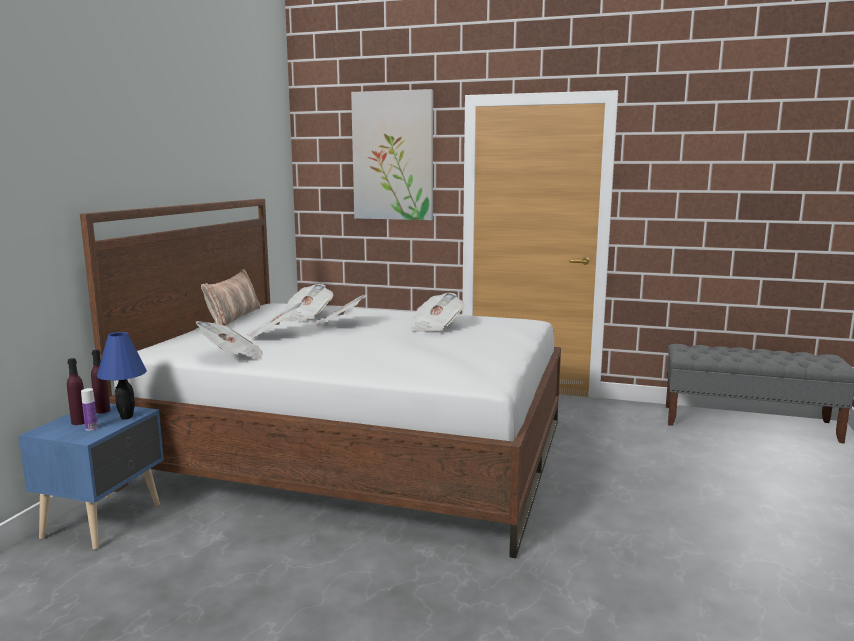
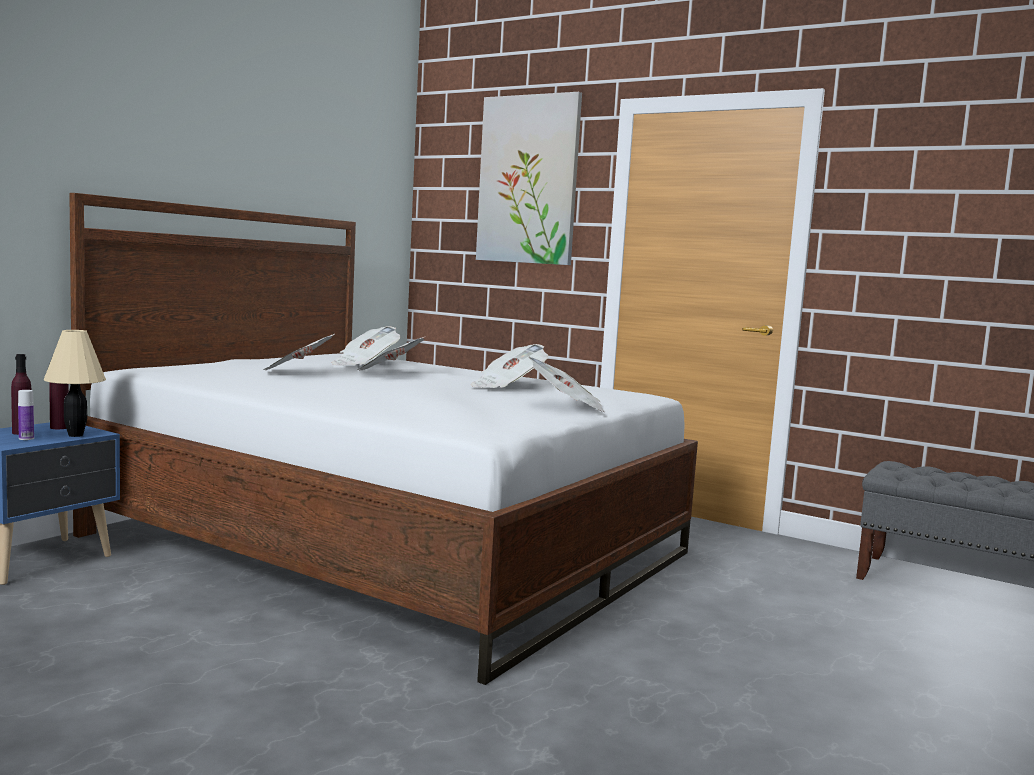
camera: 15 degrees right, 5 degrees down
(126, 417) = (75, 435): blue table lamp -> beige table lamp
(232, 357) = (215, 381): newspaper -> newspaper (567, 407)
(233, 318) = (278, 357): pillow -> none

